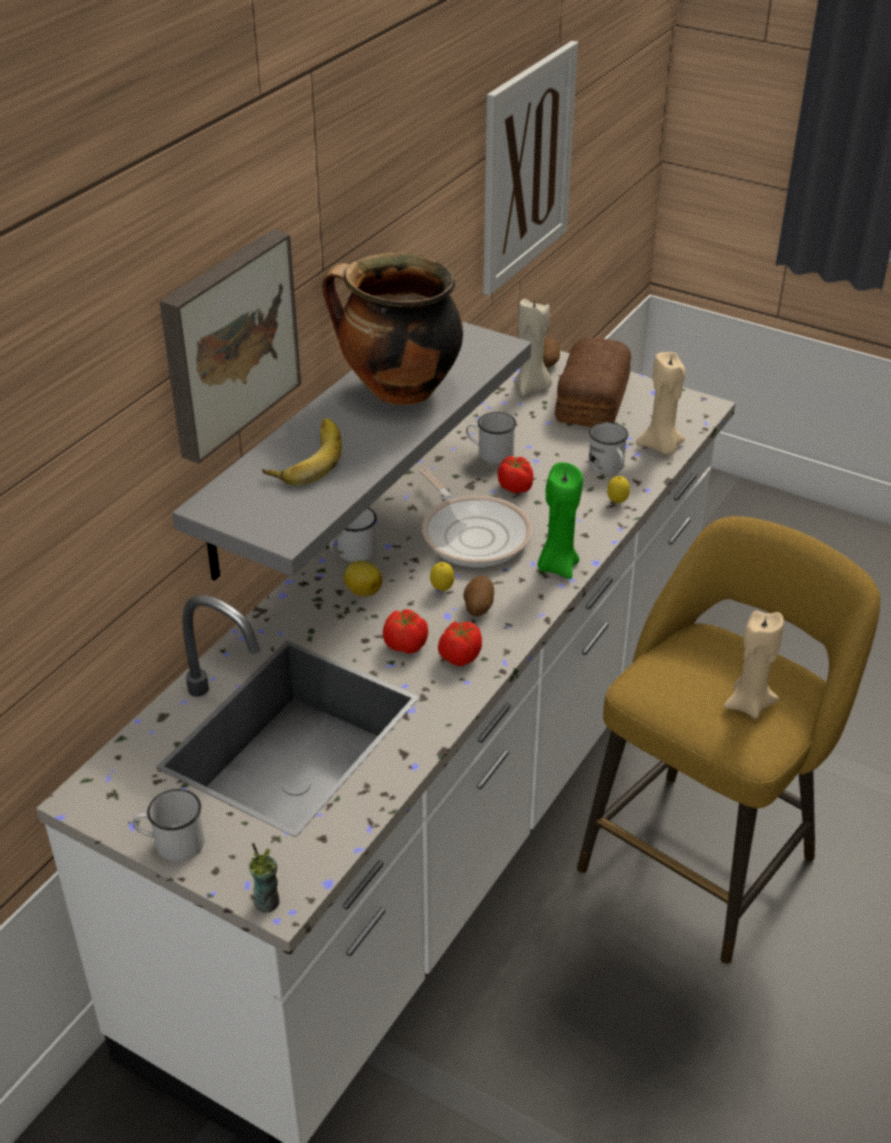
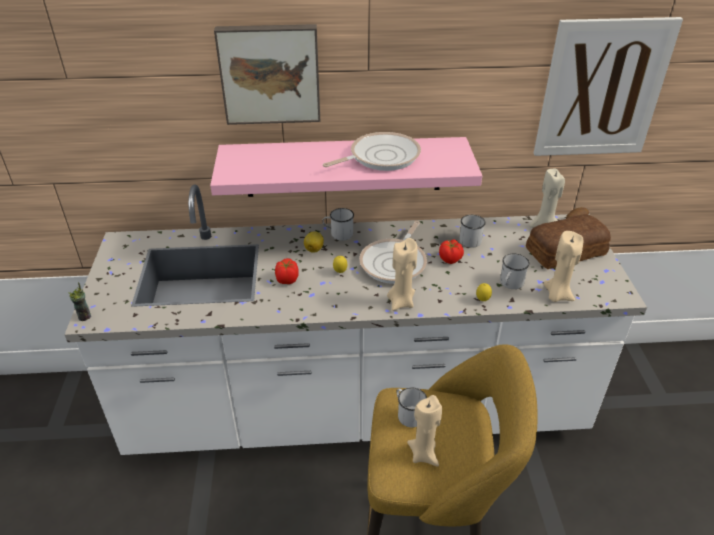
camera: 55 degrees right, 0 degrees up
(171, 843) = (105, 274): white mug -> white mug (408, 414)
(305, 458) = (294, 157): banana -> none
(314, 445) = (344, 167): grey shelf -> pink shelf
(398, 391) = (380, 157): cooking pot -> frying pan
(459, 657) = (294, 300): tomato -> none
(478, 607) = (338, 290): potato -> none
(557, 566) = (401, 302): green candle -> beige candle

